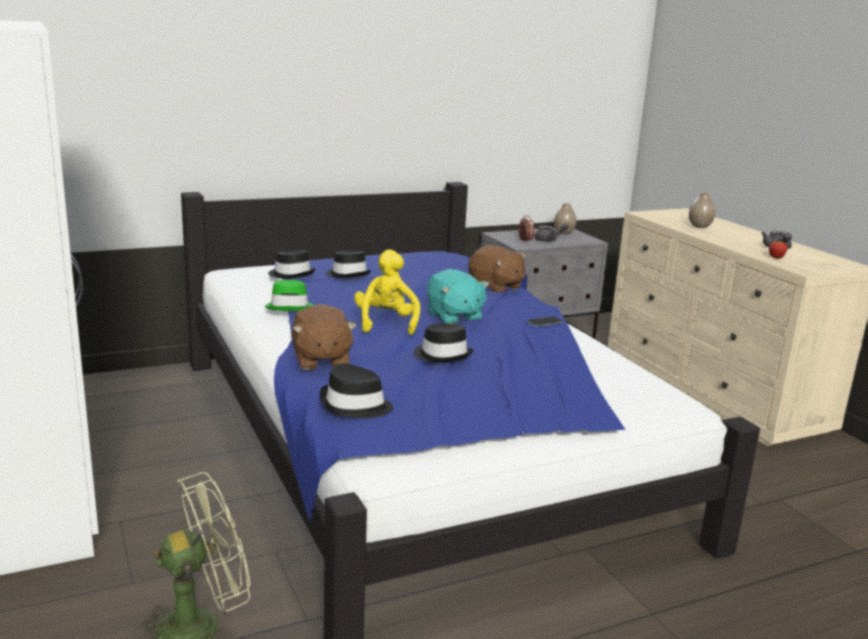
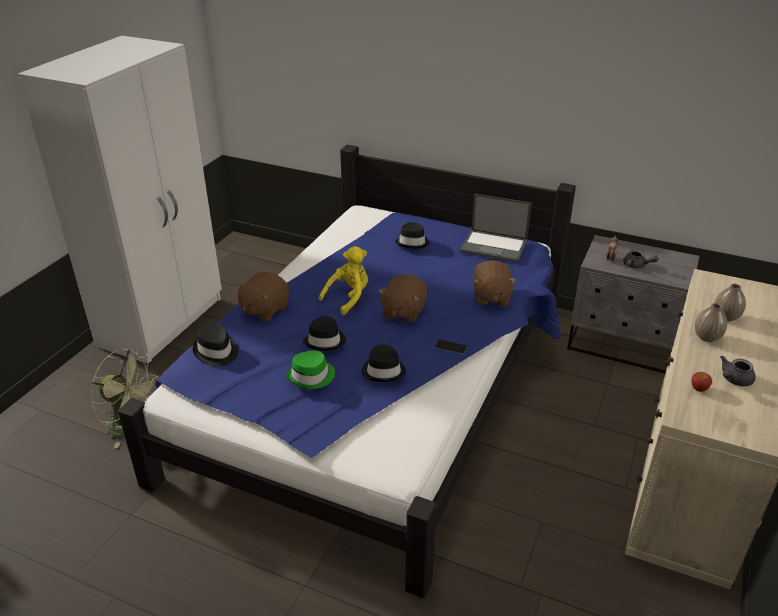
camera: 50 degrees right, 15 degrees up
(289, 307) = (327, 258): green hat -> green hat (312, 377)
(291, 274) = (378, 229): black hat -> black hat (383, 370)
(423, 258) = (494, 246): none -> laptop
(454, 317) = (403, 312): turquoise plush toy -> brown plush toy
(563, 232) = (674, 262): vase -> vase (707, 337)

